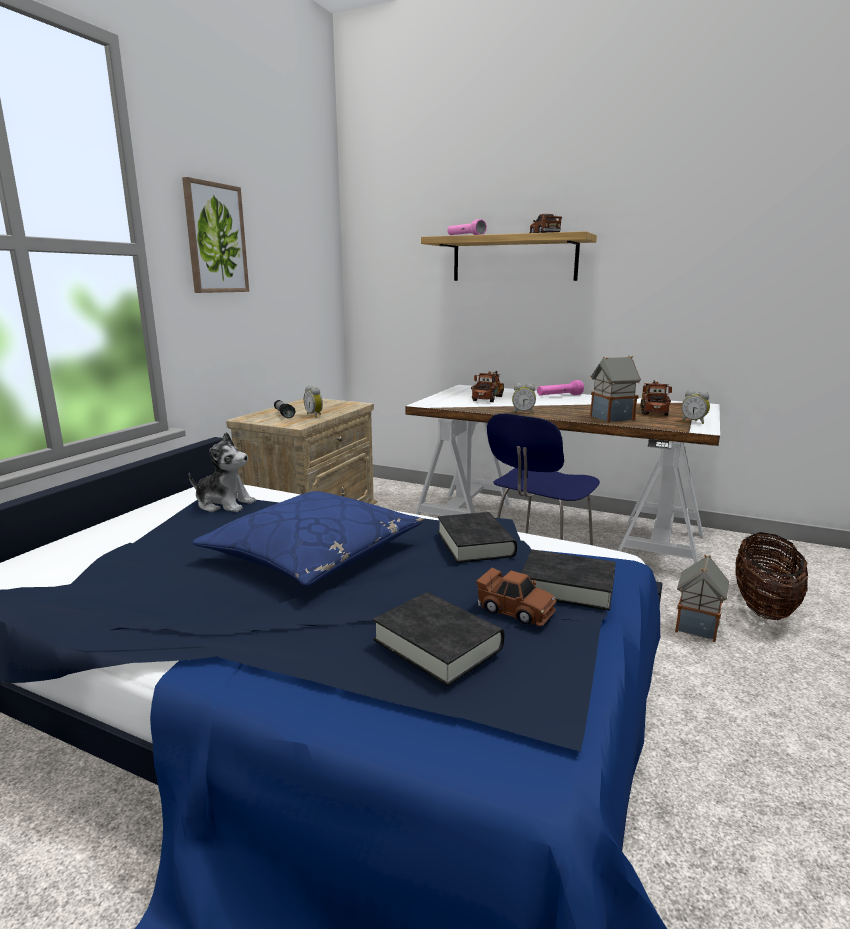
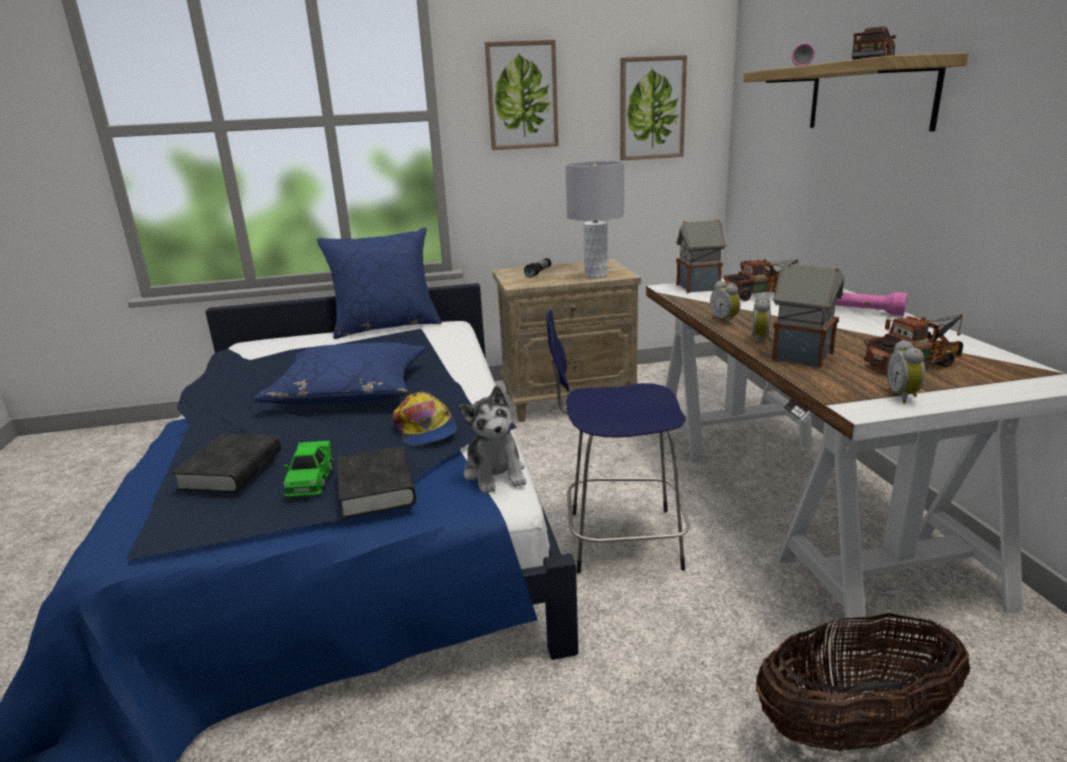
camera: 55 degrees right, 5 degrees up
(146, 505) = (386, 326): none -> blue pillow
(224, 504) = (407, 339): plush toy -> plush toy (495, 473)
(302, 262) = (651, 108): none -> picture
(315, 415) = (554, 279): alarm clock -> alarm clock (761, 340)
(339, 407) = (596, 275): none -> grey table lamp
(475, 544) = (425, 429): black book -> cap
(515, 610) = (311, 481): brown toy car -> green toy car
(696, 627) = (699, 672): toy house -> toy house (699, 287)

